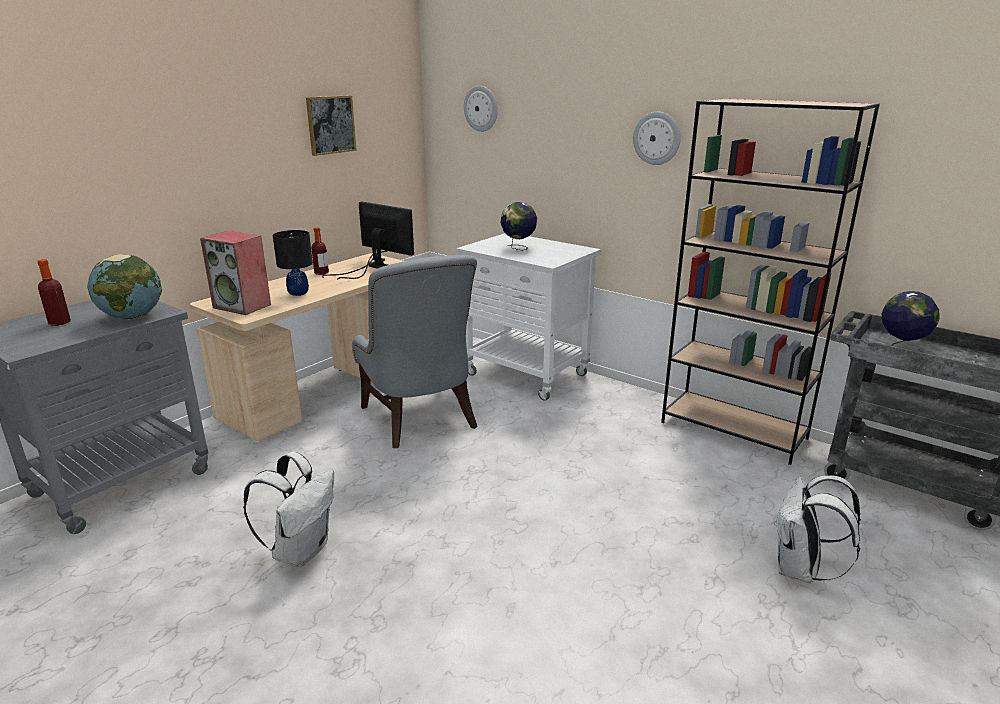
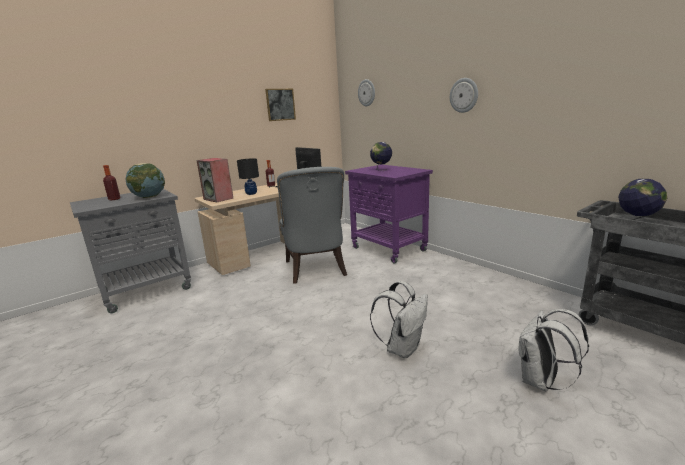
camera: 15 degrees right, 5 degrees down
(301, 550) = (215, 332): white backpack -> white backpack (402, 348)
(527, 375) = (389, 250): white cart -> purple cart
(734, 430) = (517, 287): beige bookcase -> none

